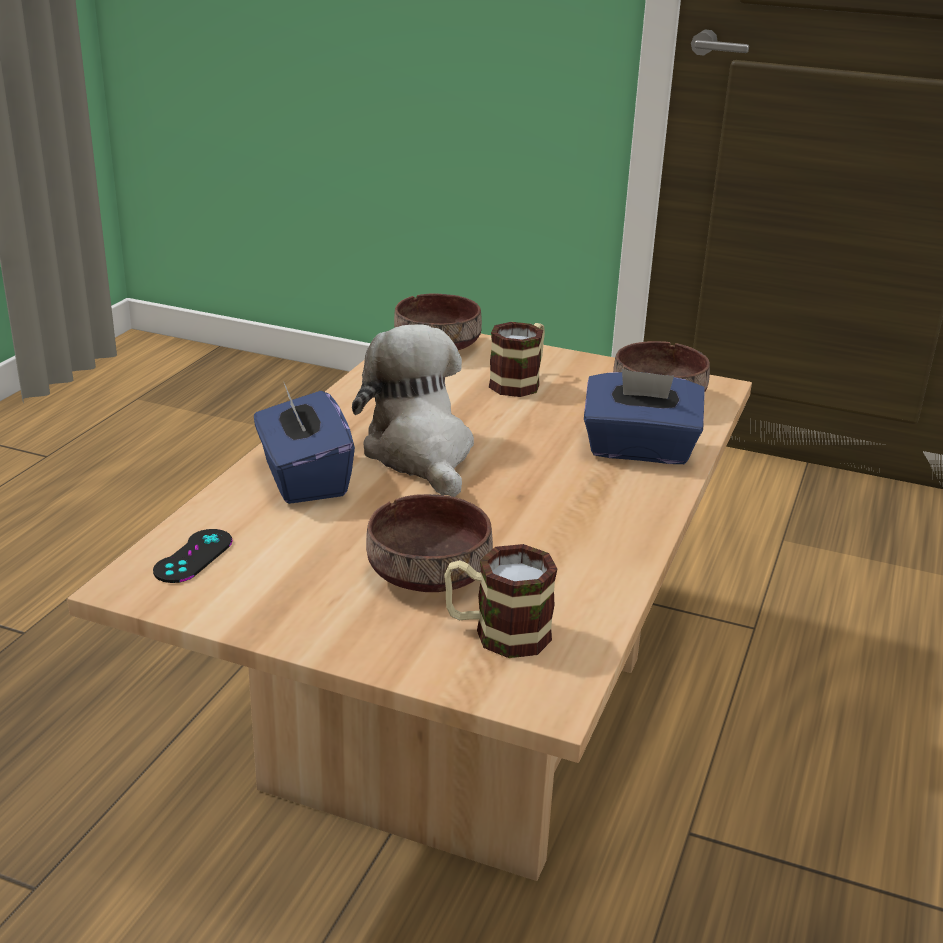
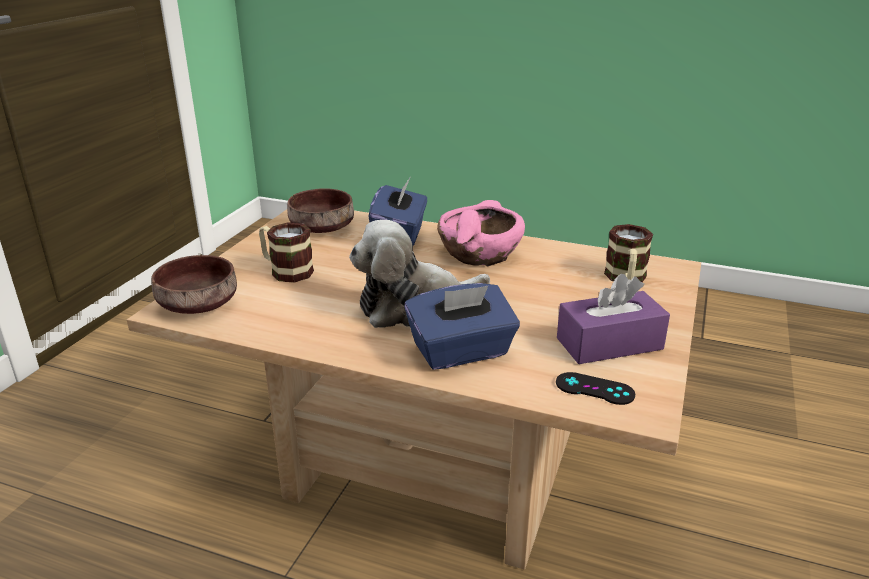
camera: 90 degrees left, 0 degrees up
(294, 583) = (609, 344): none -> purple tissue box
(429, 575) = (577, 299): brown bowl -> none
(586, 507) = (478, 253): none -> pink bowl

